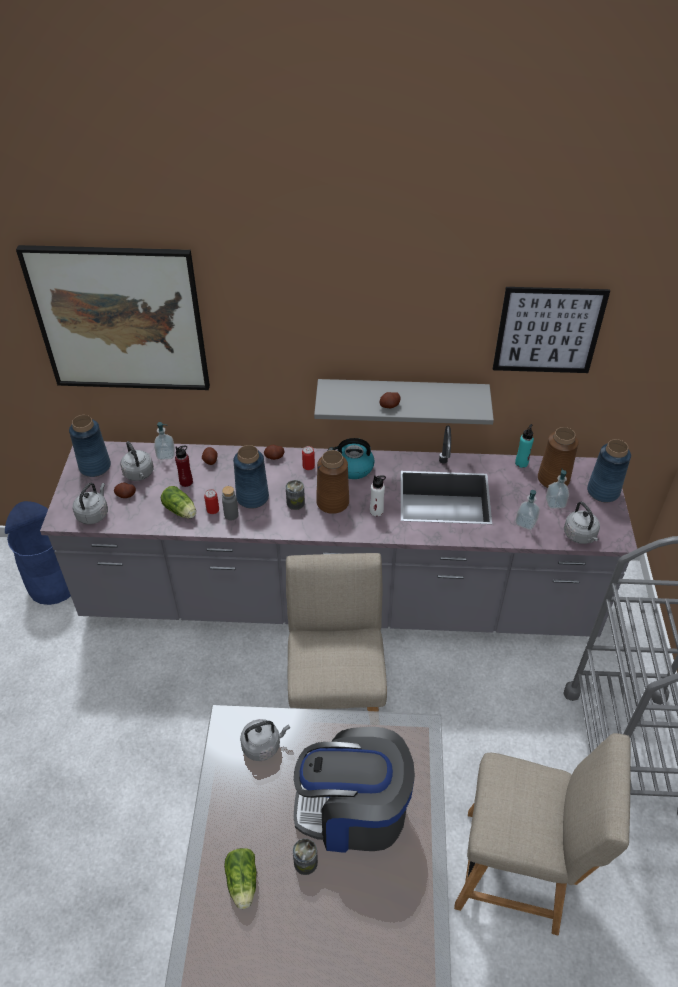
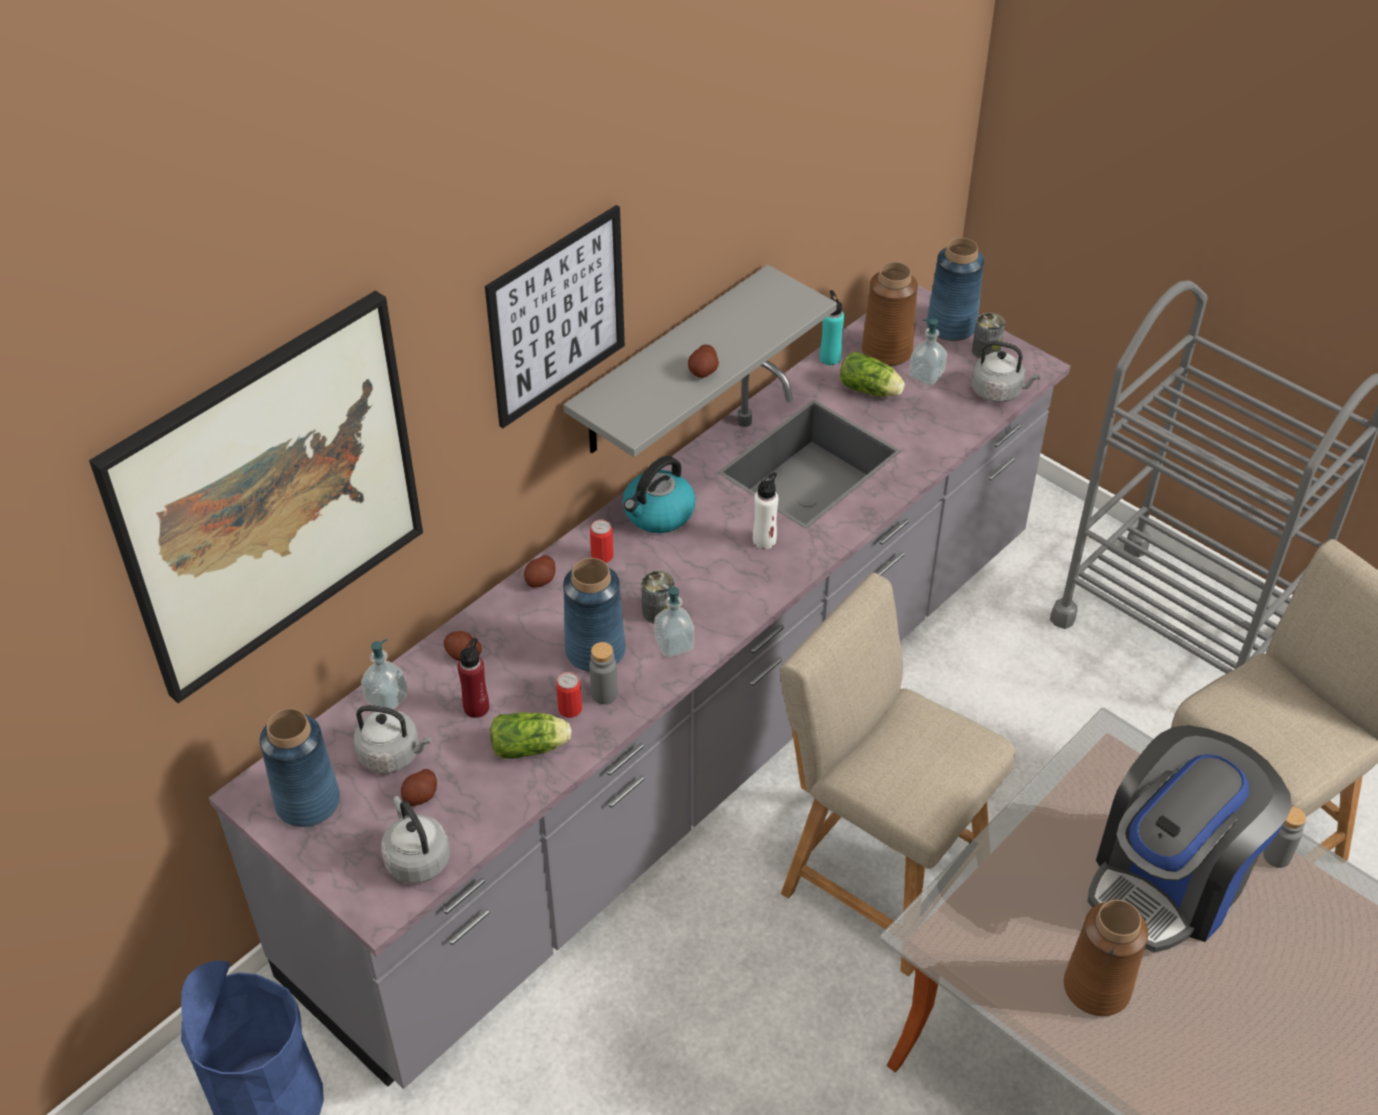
camera: 50 degrees left, 0 degrees up
(242, 884) = (1187, 1060): lettuce -> lettuce (871, 390)
(263, 745) = (998, 916): grey kettle -> none
(305, 862) = (1206, 973): can -> can (986, 351)
(333, 502) = (700, 573): brown vase -> brown vase (1097, 987)
(416, 855) = (1277, 856): none -> grey bottle
(525, 522) = (930, 421): soap dispenser -> soap dispenser (674, 645)
(548, 330) = (823, 137): picture -> picture (557, 316)

